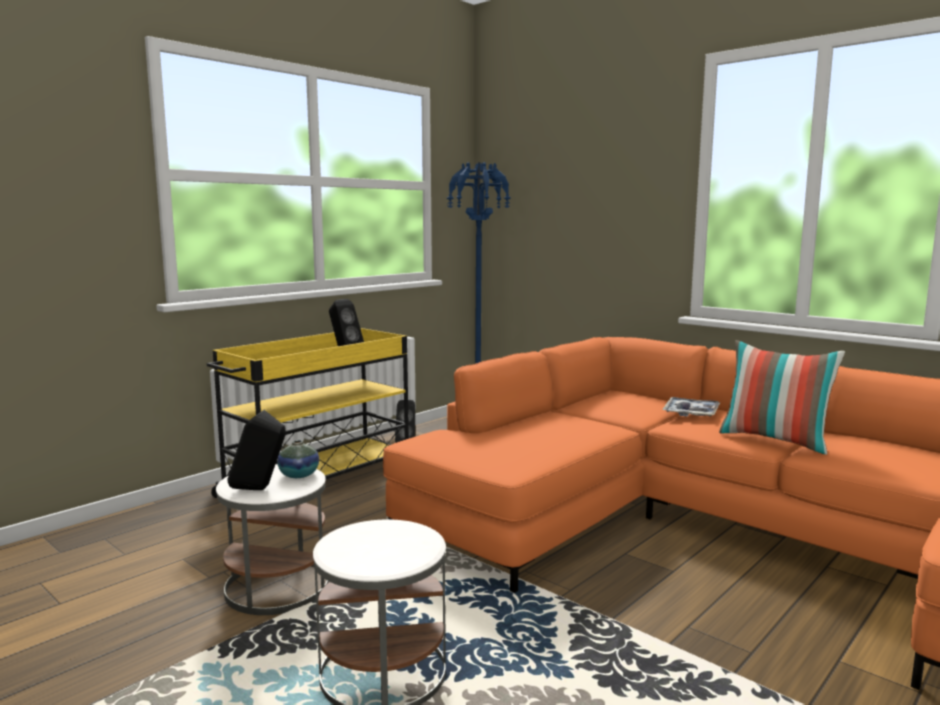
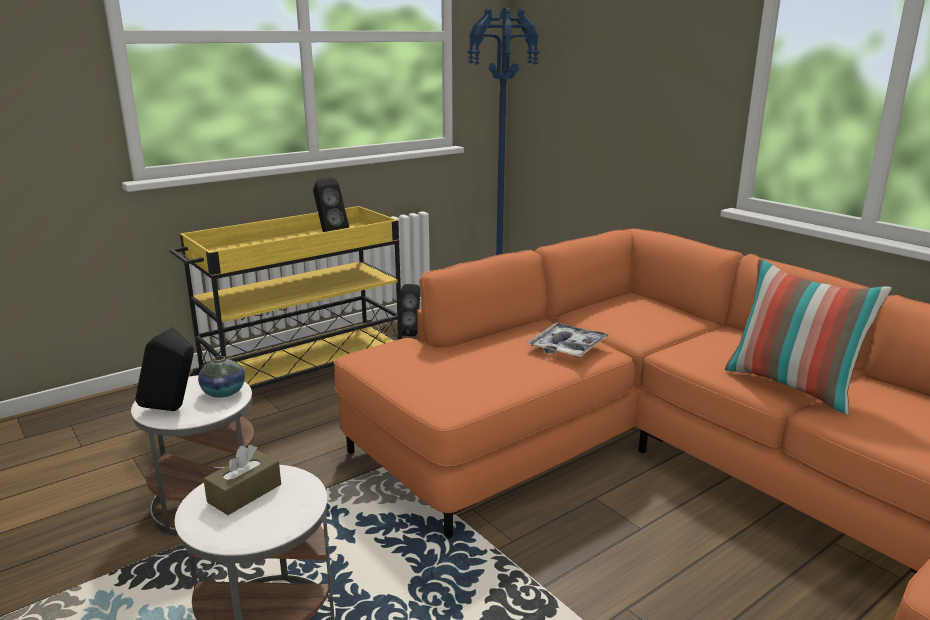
camera: 10 degrees right, 10 degrees up
(368, 539) = (244, 493): none -> brown tissue box
(691, 413) = (705, 336): tray -> tray (567, 347)

